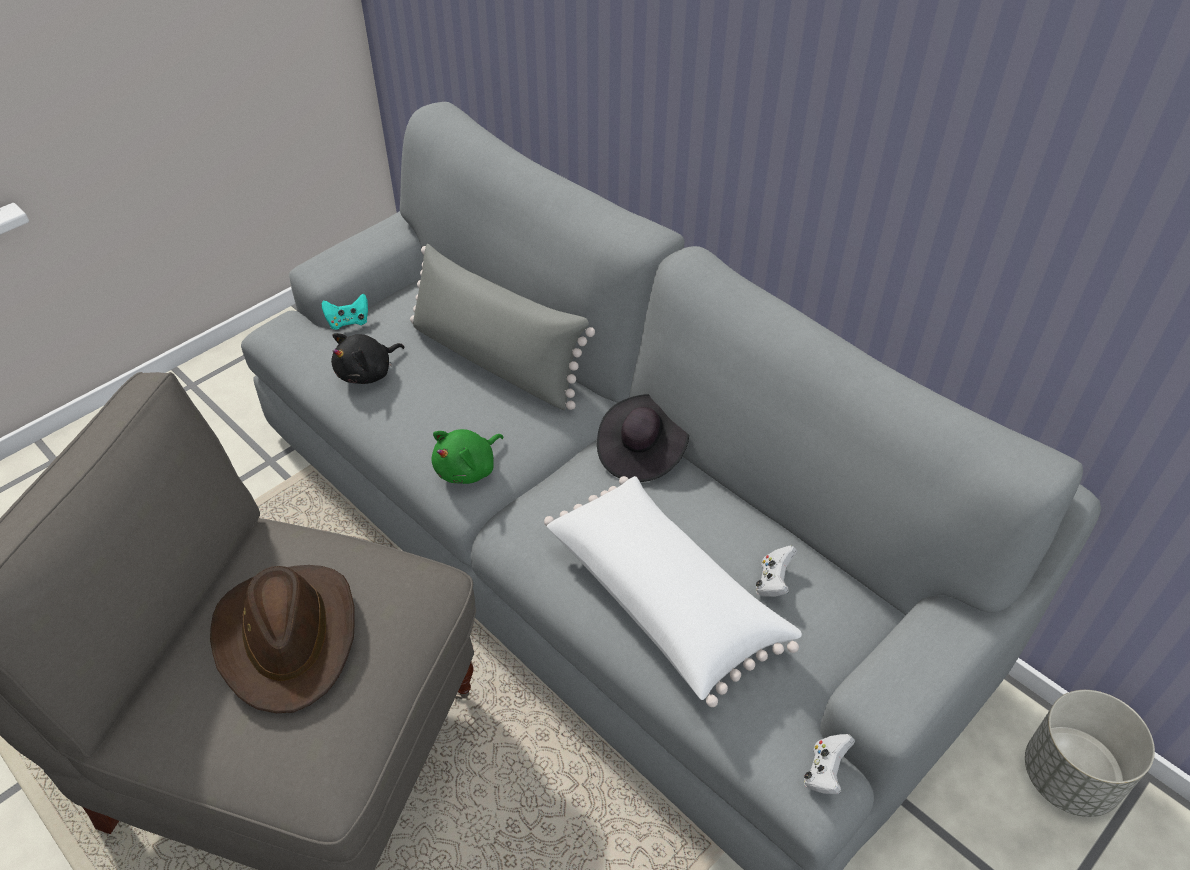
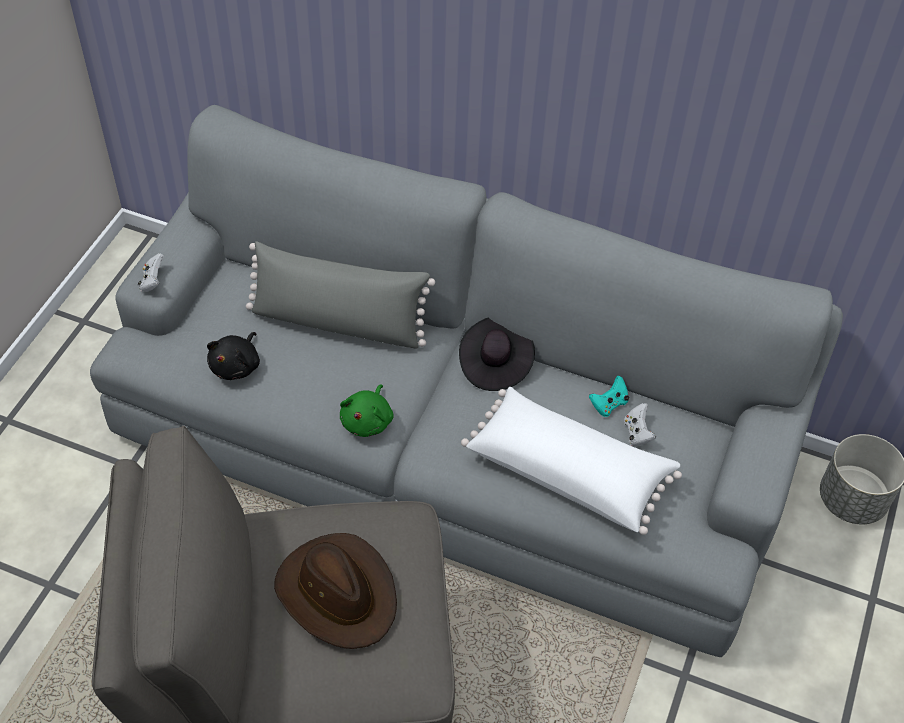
camera: 25 degrees left, 5 degrees up
(348, 322) = (190, 325): turquoise game controller -> turquoise game controller (609, 404)
(825, 772) = (725, 551): white game controller -> white game controller (153, 281)

